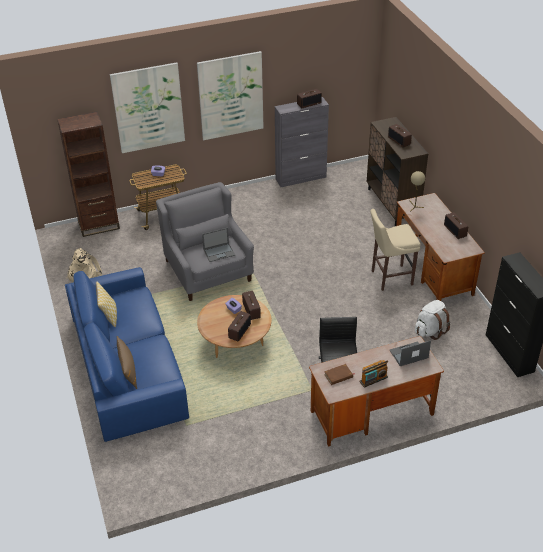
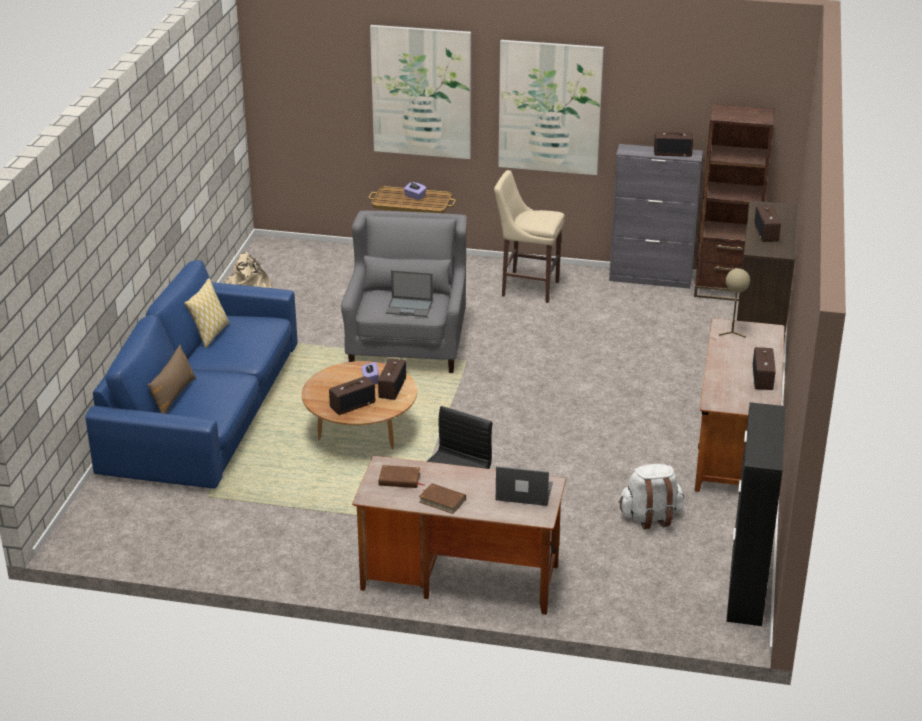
camera: 30 degrees right, 10 degrees down
(99, 225) = (321, 251): brown bookcase -> brown bookcase (724, 290)
(373, 379) = (442, 501): radio -> brown book
(389, 278) = (656, 435): beige stool -> beige stool (527, 288)

